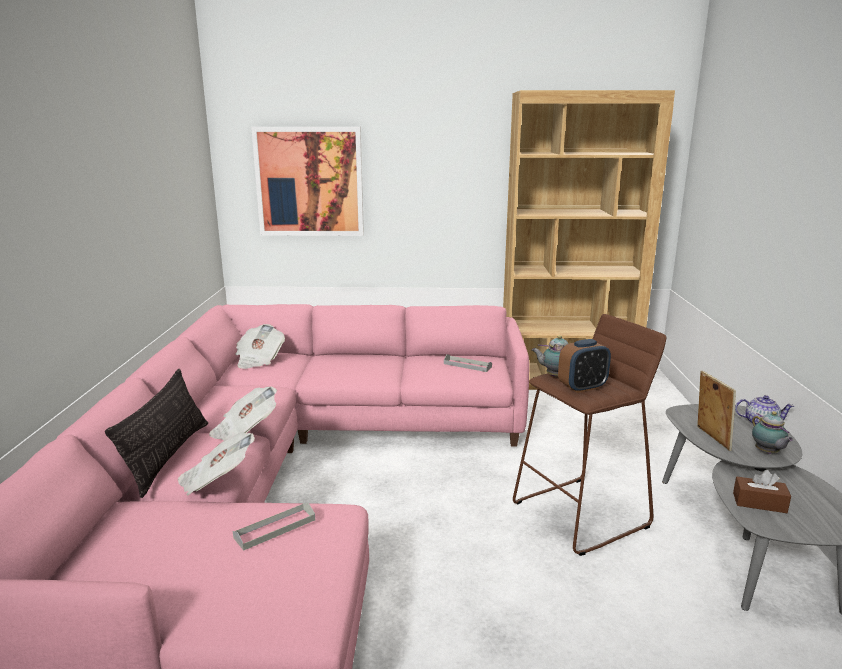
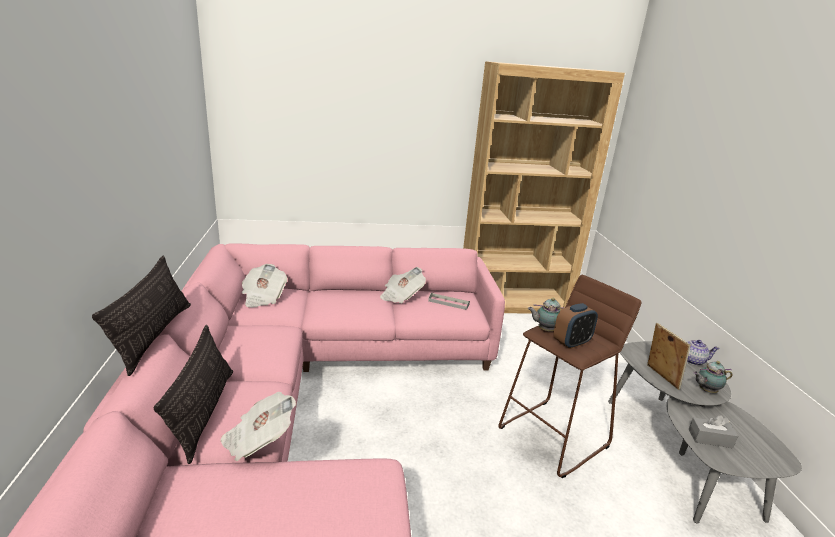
camera: 10 degrees left, 5 degrees up
(125, 378) = (154, 336): none -> pillow
(245, 430) = (270, 379): newspaper -> newspaper (401, 295)
(275, 528) = (329, 495): grey tray -> none
(309, 182) = (300, 128): picture -> none
(759, 503) = (710, 438): brown tissue box -> grey tissue box
(767, 452) = (706, 390): teapot -> teapot turned 105 degrees clockwise

